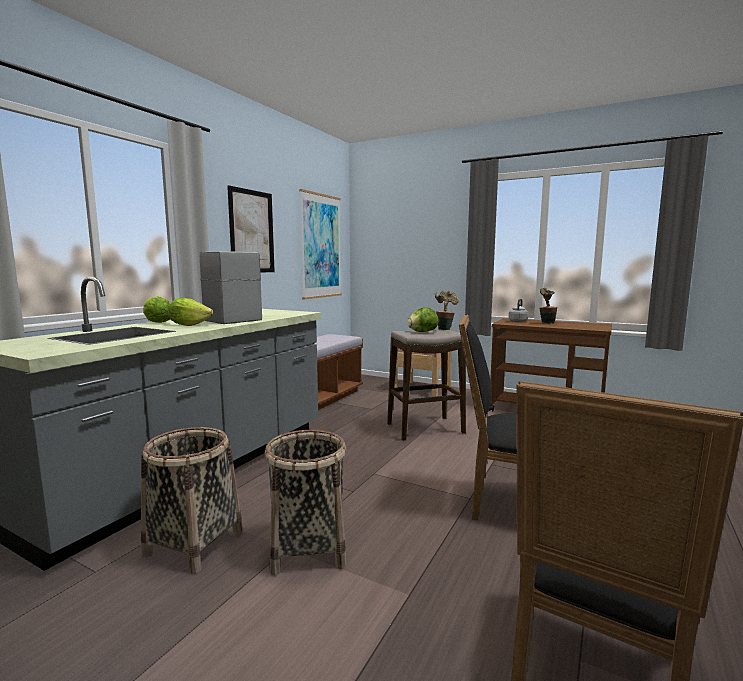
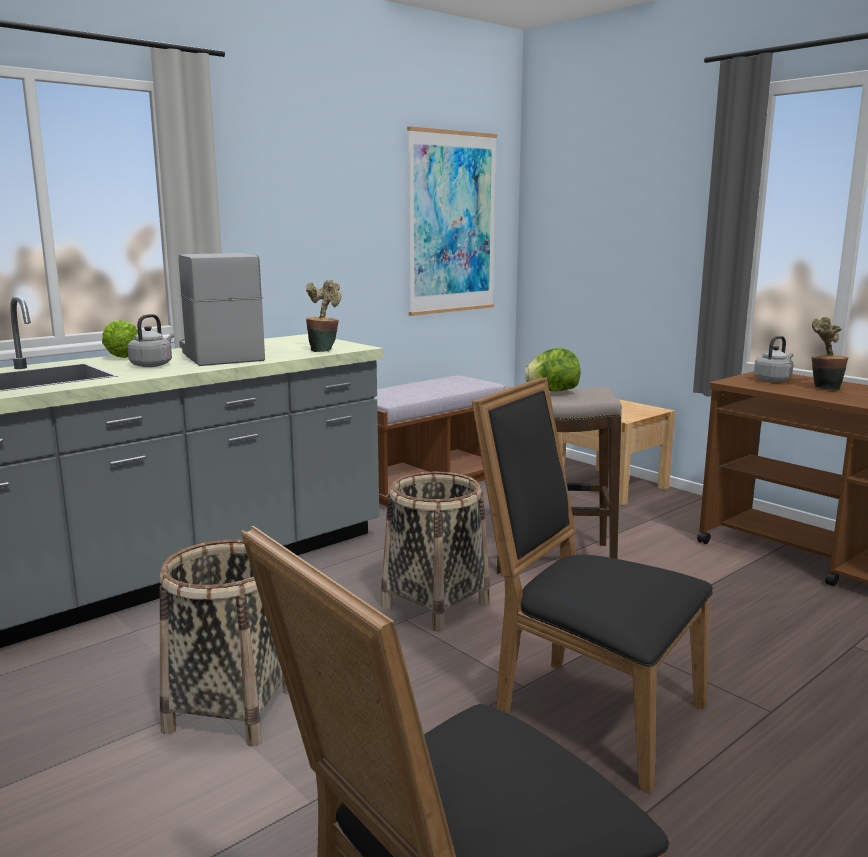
camera: 20 degrees right, 5 degrees up
(189, 325) = (153, 365): lettuce -> grey kettle
(194, 544) = (102, 672): basket -> basket (435, 605)
(251, 232) = (309, 207): picture -> none
(444, 329) = (601, 388): potted plant -> potted plant (324, 350)

